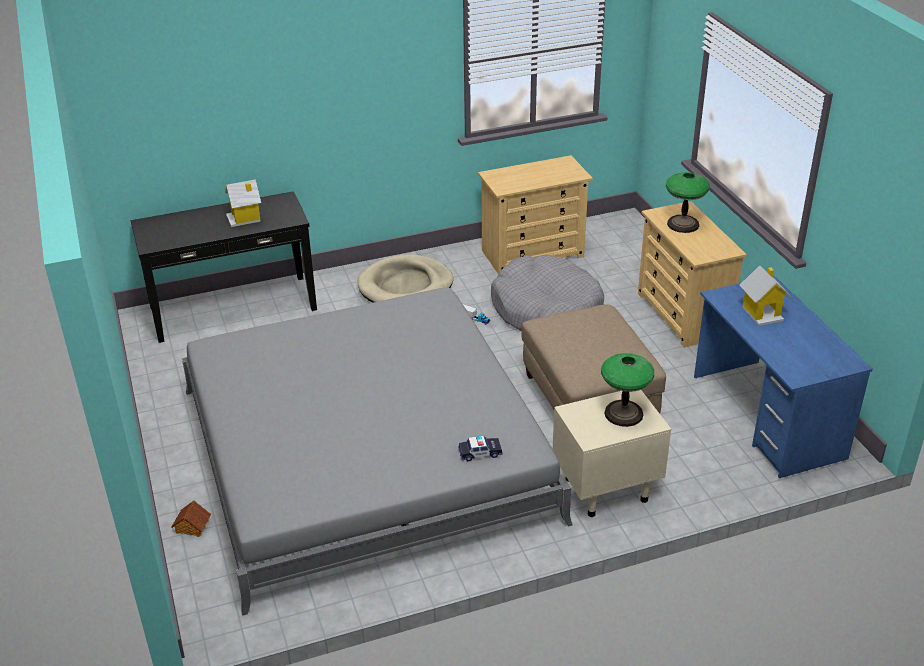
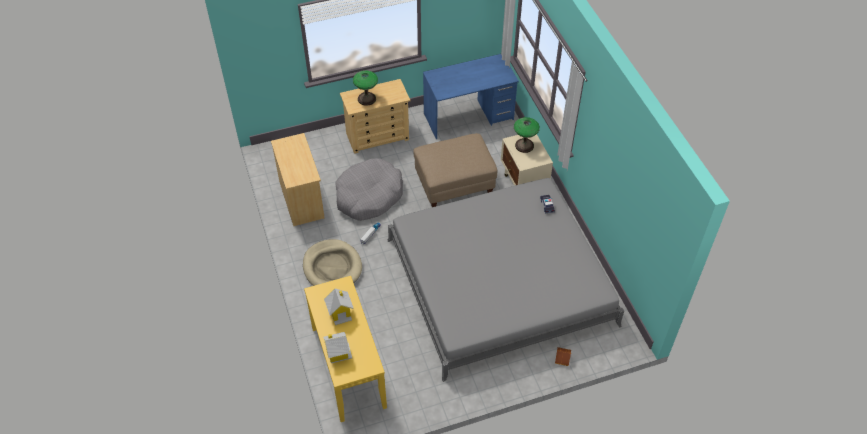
camera: 90 degrees left, 15 degrees up
(233, 308) = (348, 367): black console table -> yellow console table
(762, 312) = (457, 81): toy house -> toy house (338, 353)

